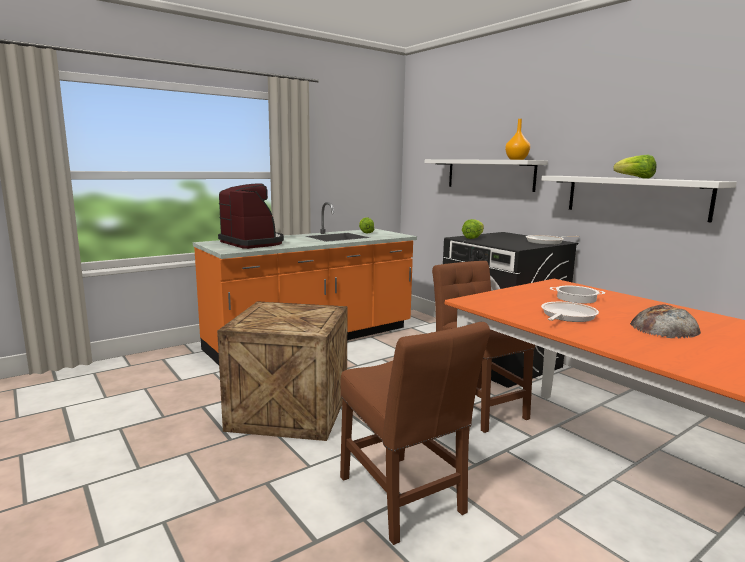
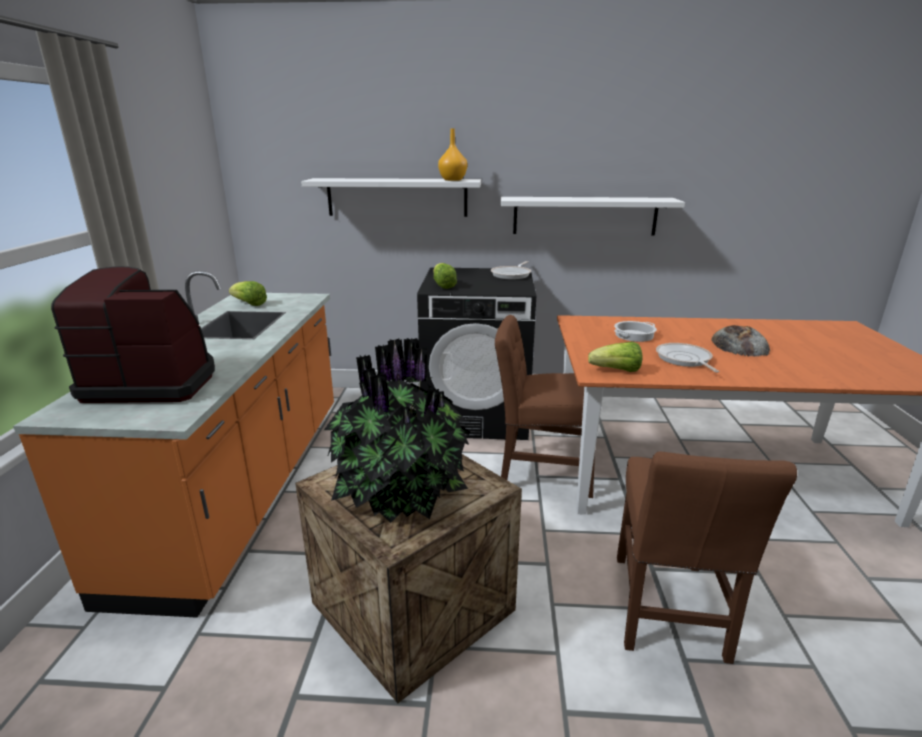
camera: 50 degrees left, 10 degrees up
(278, 318) = (402, 494): none -> potted plant
(403, 499) = (667, 612): brown chair -> brown chair turned 90 degrees clockwise
(635, 178) = (598, 199): lettuce -> lettuce (616, 371)

